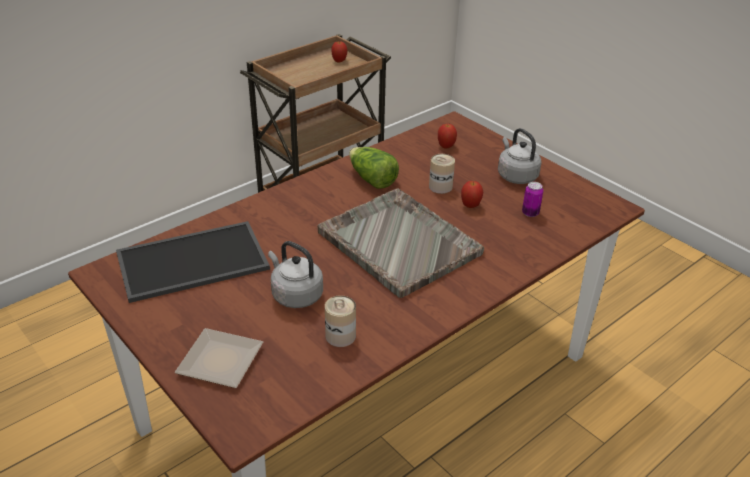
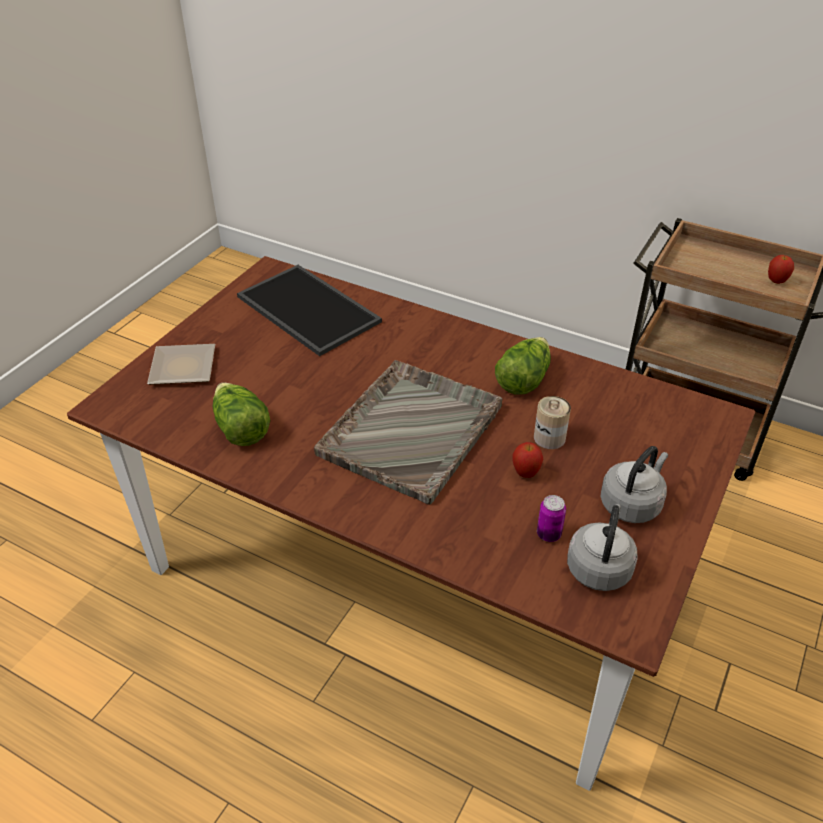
camera: 70 degrees right, 5 degrees up
(295, 295) = (288, 383): grey kettle -> grey kettle (599, 567)
(340, 336) = (240, 428): can -> lettuce
(446, 147) = (649, 422): apple -> none

